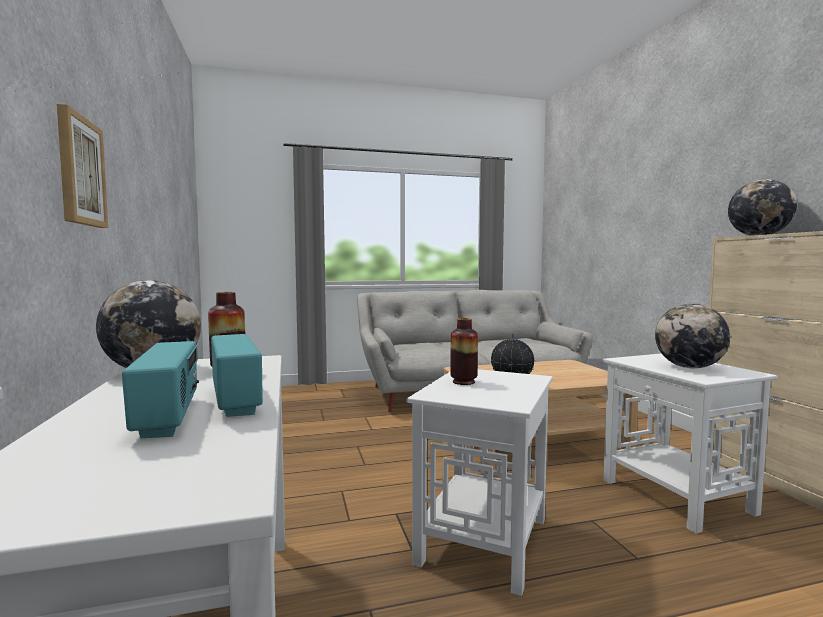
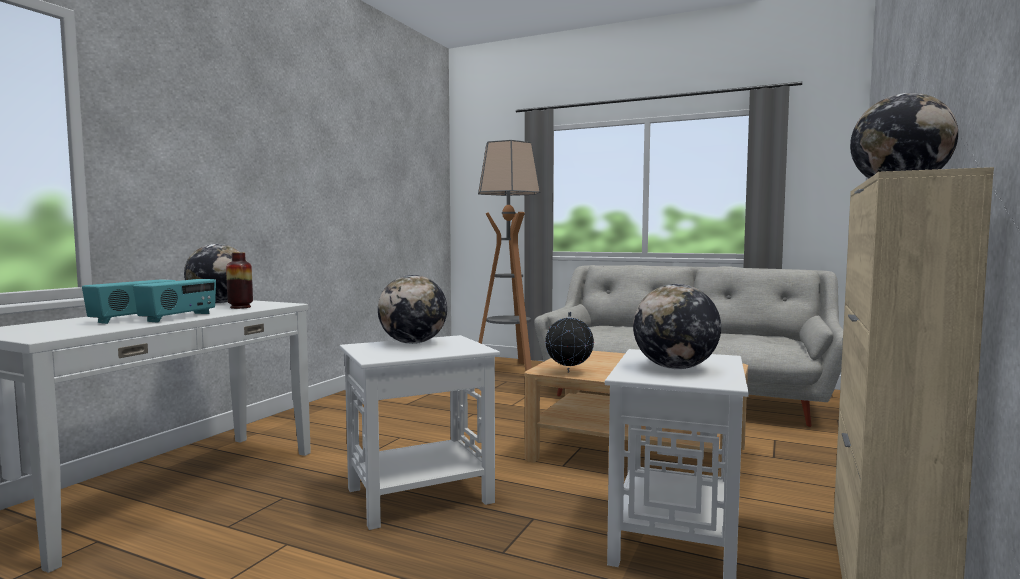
camera: 40 degrees right, 0 degrees up
(80, 172) = (226, 173): picture -> none
(300, 398) = (508, 370): none -> floor lamp
(463, 382) = (413, 343): vase -> globe

